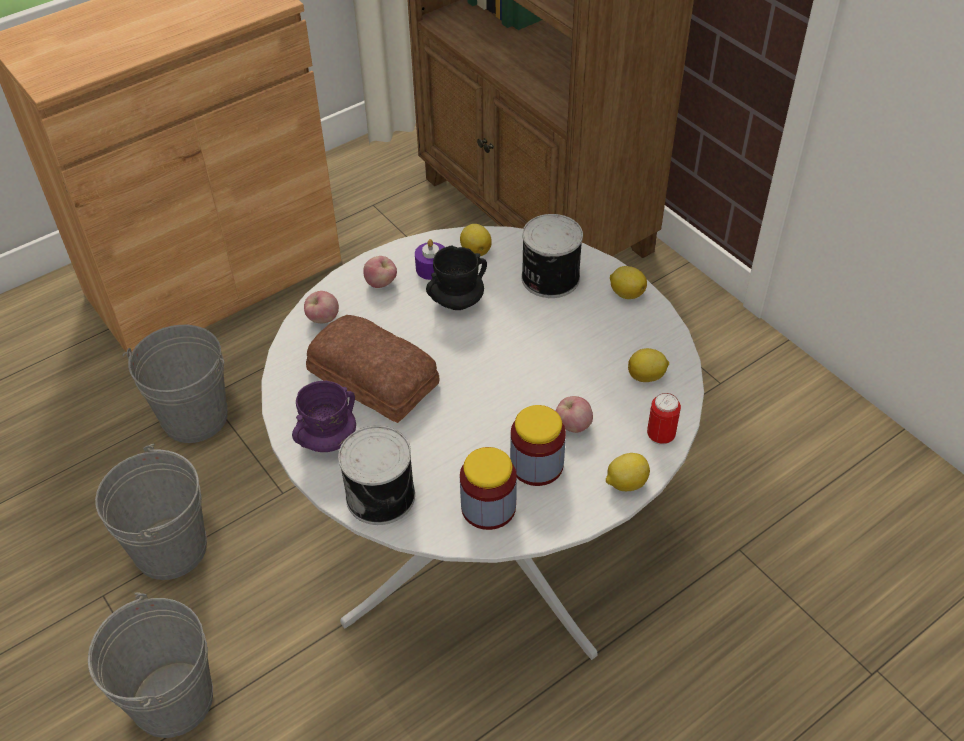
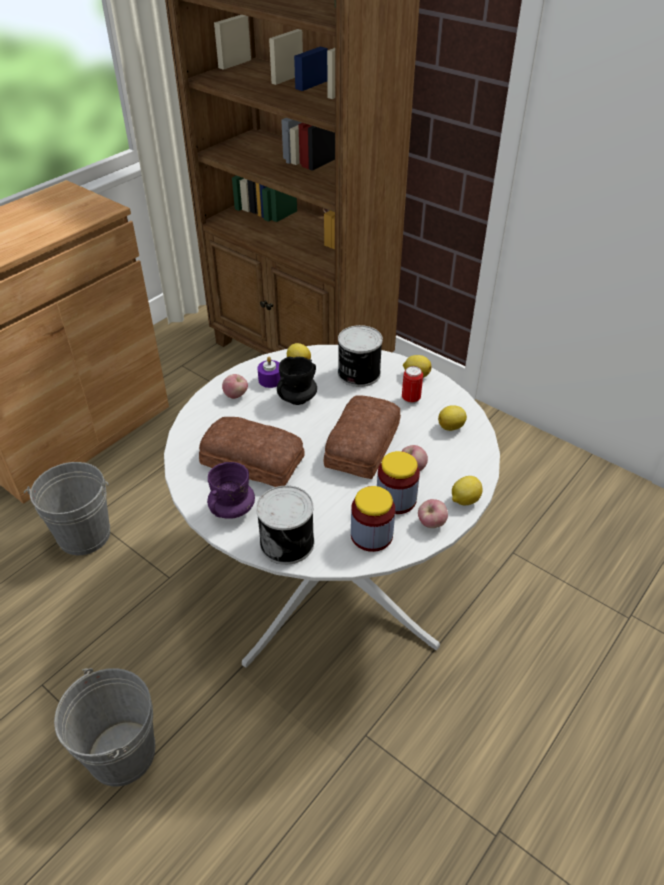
camera: 15 degrees left, 5 degrees down
(171, 549) = (90, 637): grey bucket -> none
(323, 319) = (199, 426): apple -> apple (431, 523)
(517, 380) = (360, 444): none -> bread
(660, 436) = (476, 464): can -> can (411, 399)

